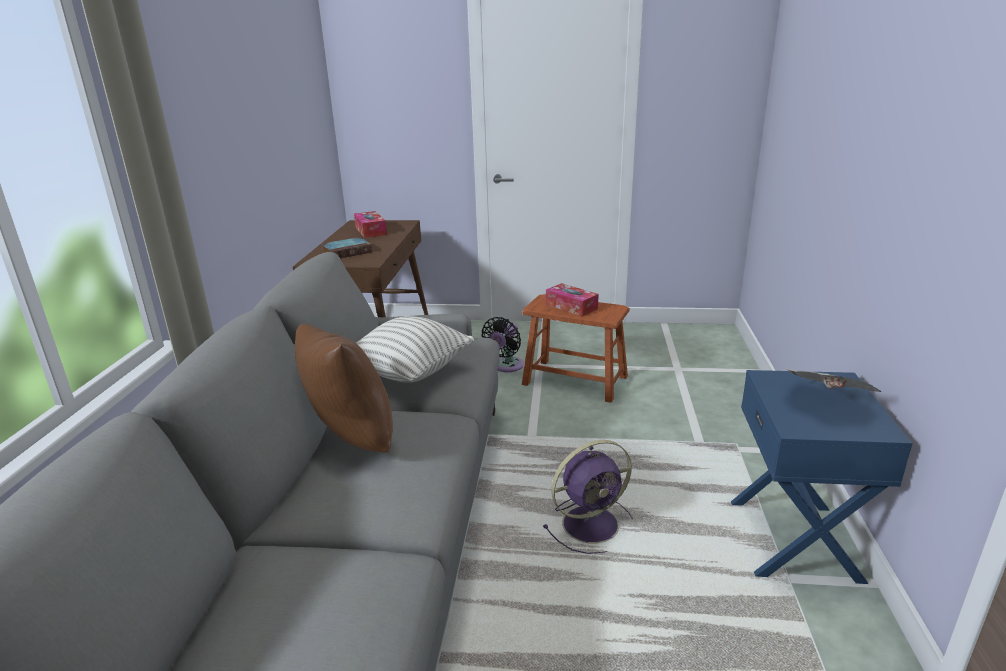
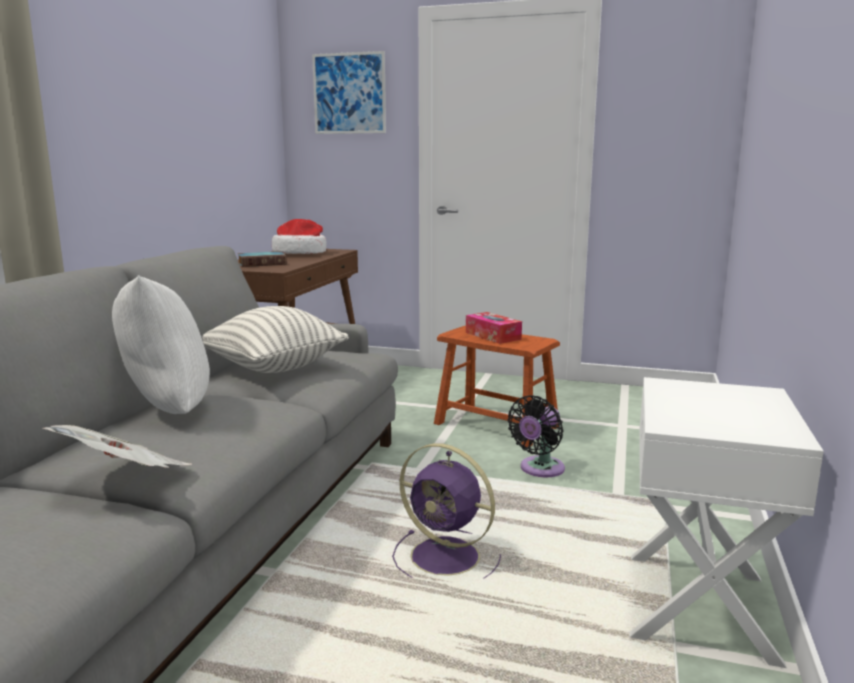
camera: 10 degrees right, 10 degrees down
(349, 441) = (165, 411): brown pillow -> white pillow
(370, 231) = (300, 253): tissue box -> hat
(399, 66) = (349, 93): none -> picture
(506, 366) = (425, 407): black fan -> black fan (539, 469)
(592, 523) = (448, 558): purple fan -> purple fan turned 45 degrees clockwise
(795, 540) = (701, 606): blue nightstand -> white nightstand
(828, 401) = (730, 408): newspaper -> newspaper (125, 478)

